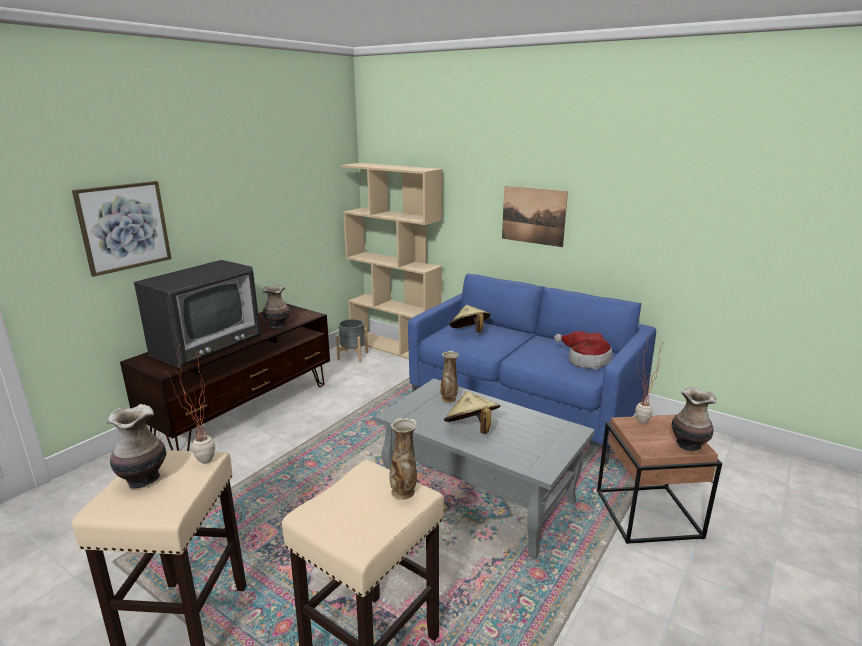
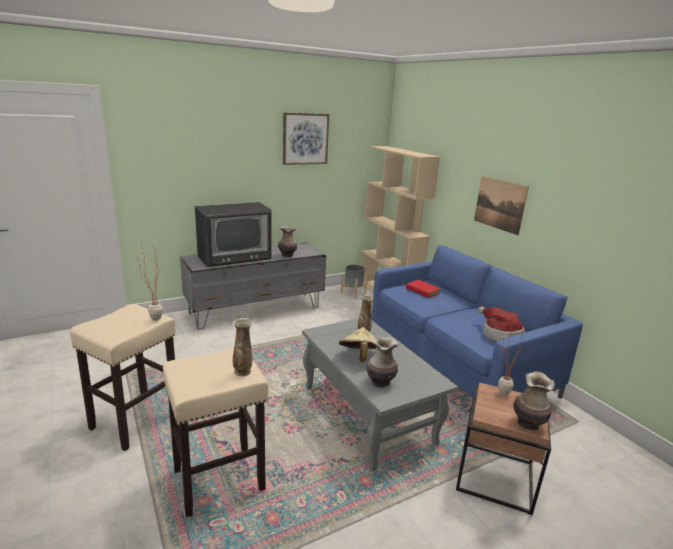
camera: 25 degrees right, 0 degrees up
(124, 227) = (196, 170): picture -> picture (305, 139)
(142, 479) = (118, 318): vase -> vase (380, 382)
(244, 411) = (256, 310): brown tv stand -> grey tv stand
(469, 332) = (422, 291): beige hat -> red book

